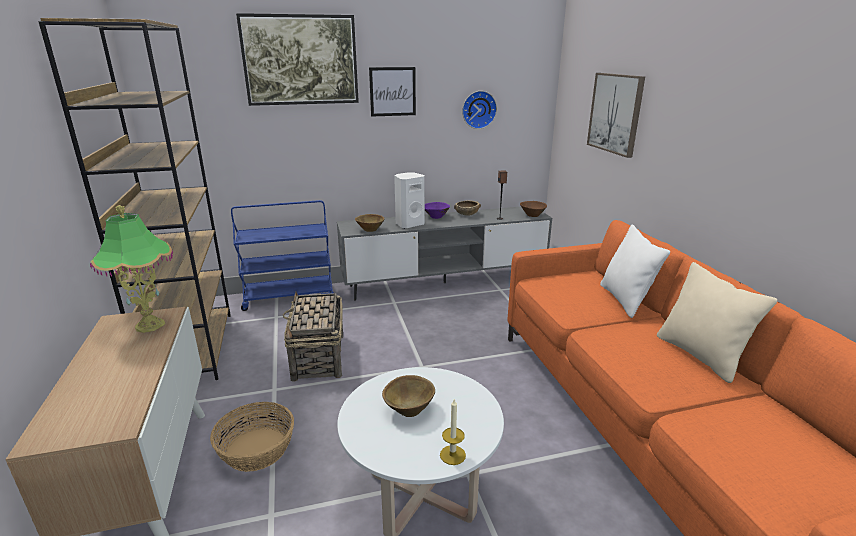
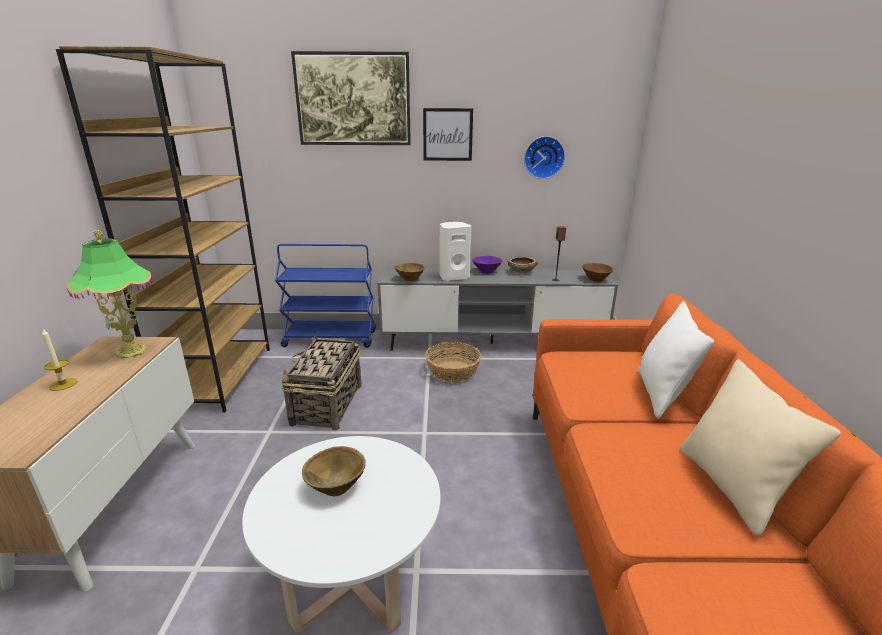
camera: 15 degrees right, 0 degrees up
(257, 450) = (220, 492): basket -> basket (453, 372)
(452, 455) = (349, 555): candle -> candle (63, 384)
(615, 113) = (694, 164): picture -> none

